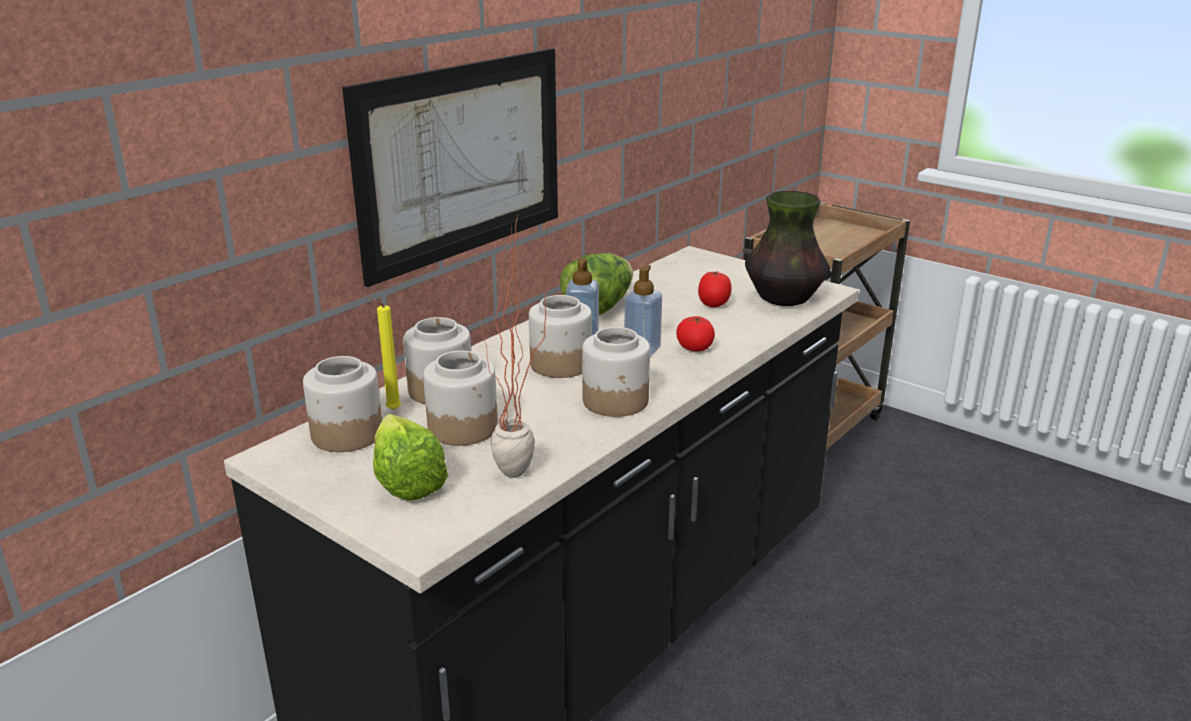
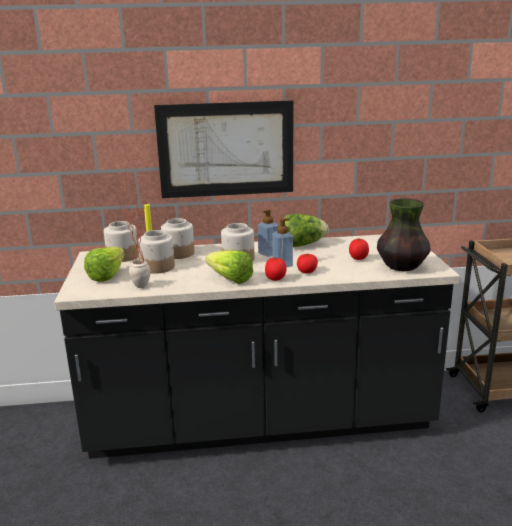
camera: 45 degrees right, 5 degrees down
(616, 401) = (227, 278): jar -> lettuce
(682, 375) = (275, 279): none -> tomato

